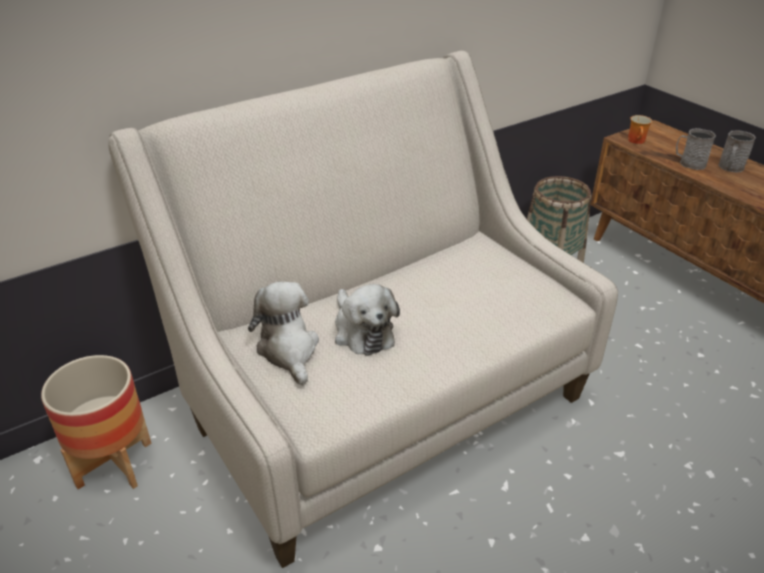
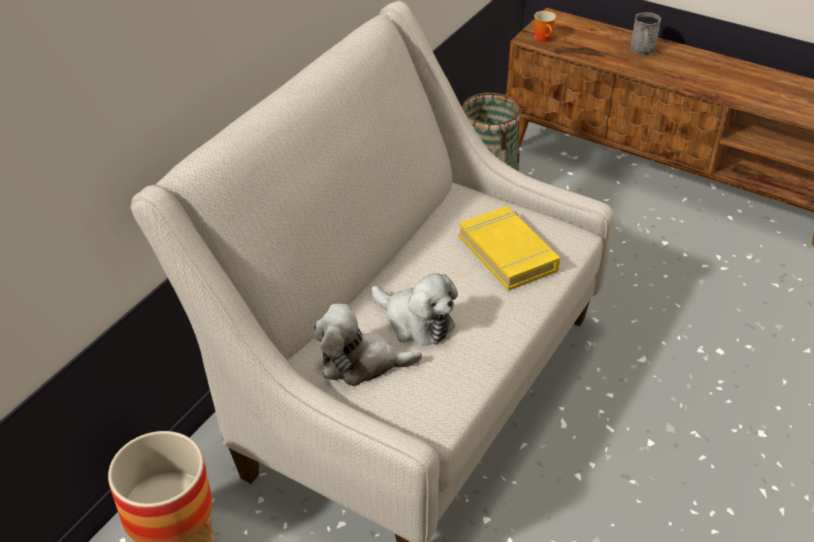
camera: 25 degrees left, 5 degrees up
(289, 350) = (361, 363): plush toy -> plush toy turned 45 degrees counterclockwise
(489, 299) = (508, 253): none -> yellow book
(689, 163) = (604, 54): grey mug -> none

